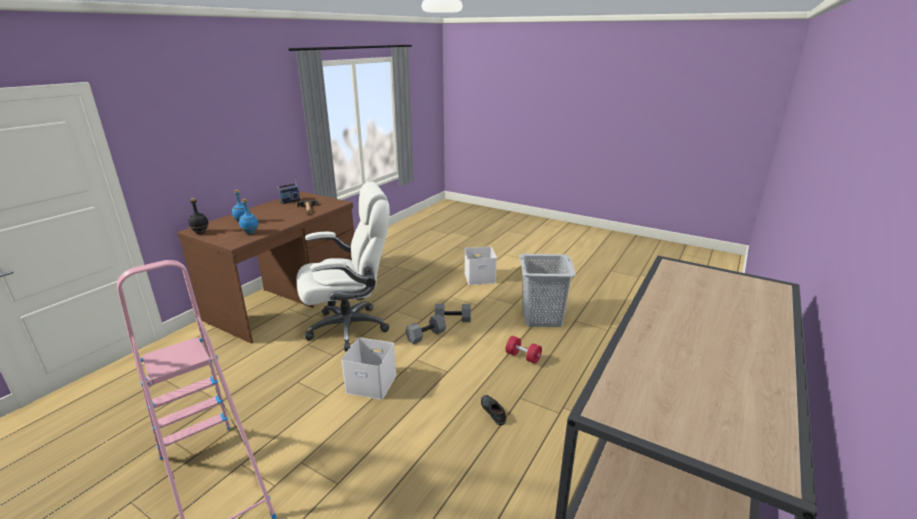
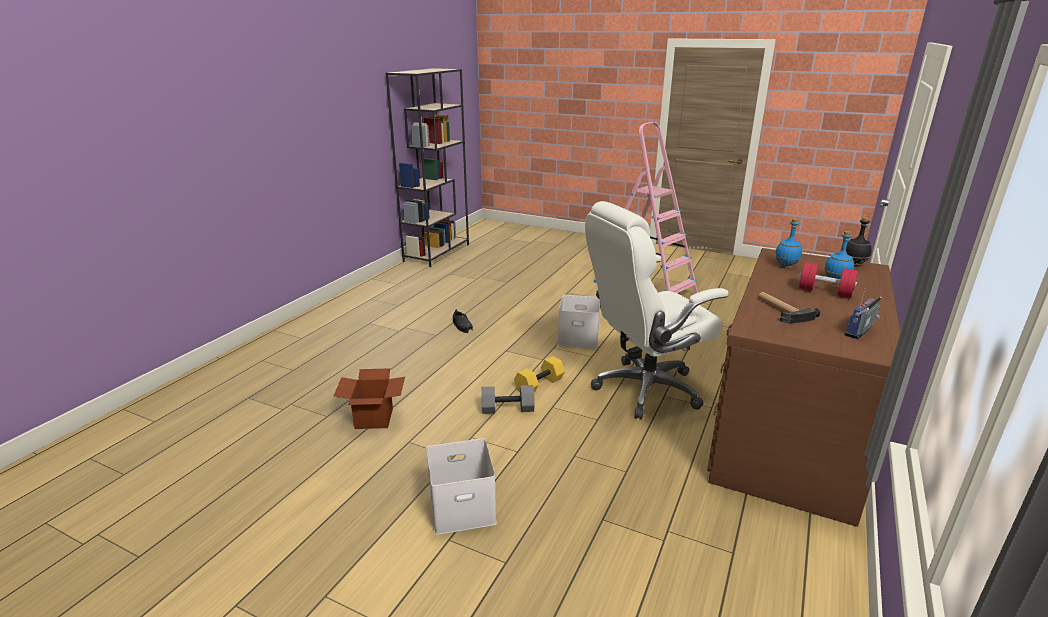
camera: 175 degrees right, 0 degrees up
(426, 336) = (539, 384): grey dumbbell -> yellow dumbbell
(523, 357) = (421, 367): red dumbbell -> red dumbbell (824, 292)
(542, 318) = (374, 418): grey laundry basket -> cardboard box

